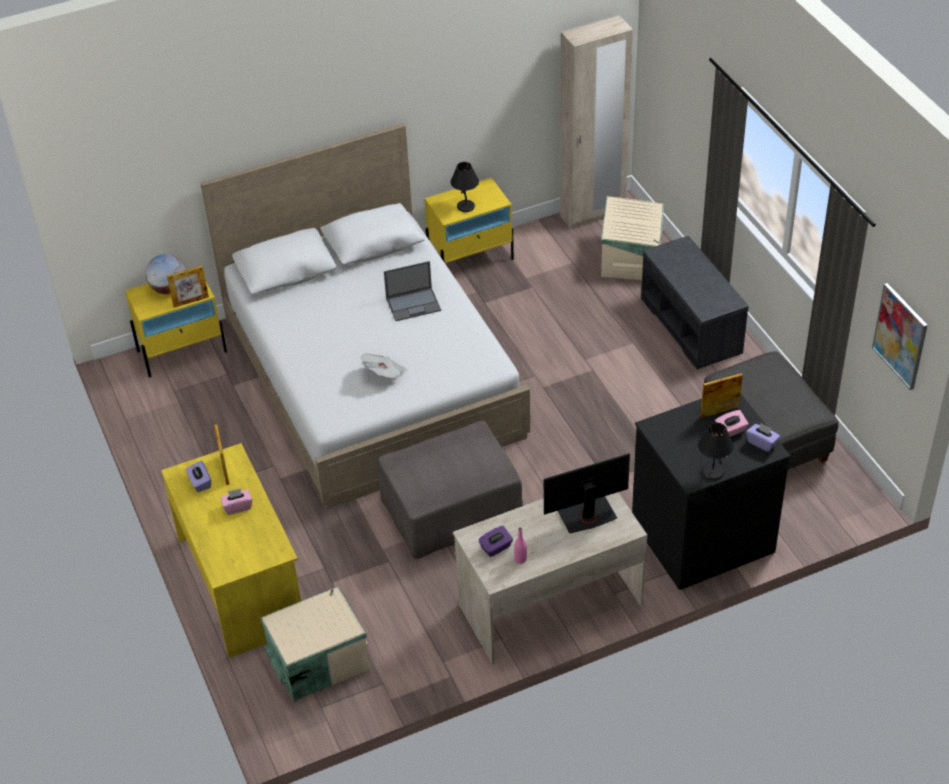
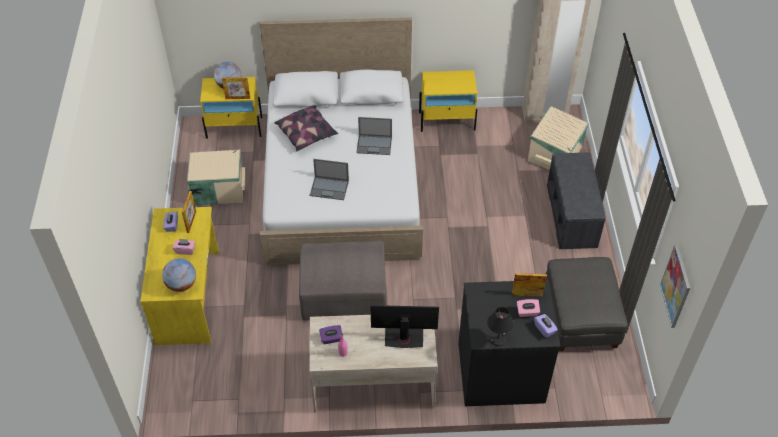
camera: 20 degrees right, 5 degrees up
(258, 550) = (181, 284): none -> globe
(315, 318) = (307, 134): none -> pillow
(317, 660) = (207, 367): beige storage box -> beige storage box (218, 188)
(384, 374) = (329, 188): newspaper -> laptop
(466, 207) = (446, 86): black table lamp -> none

